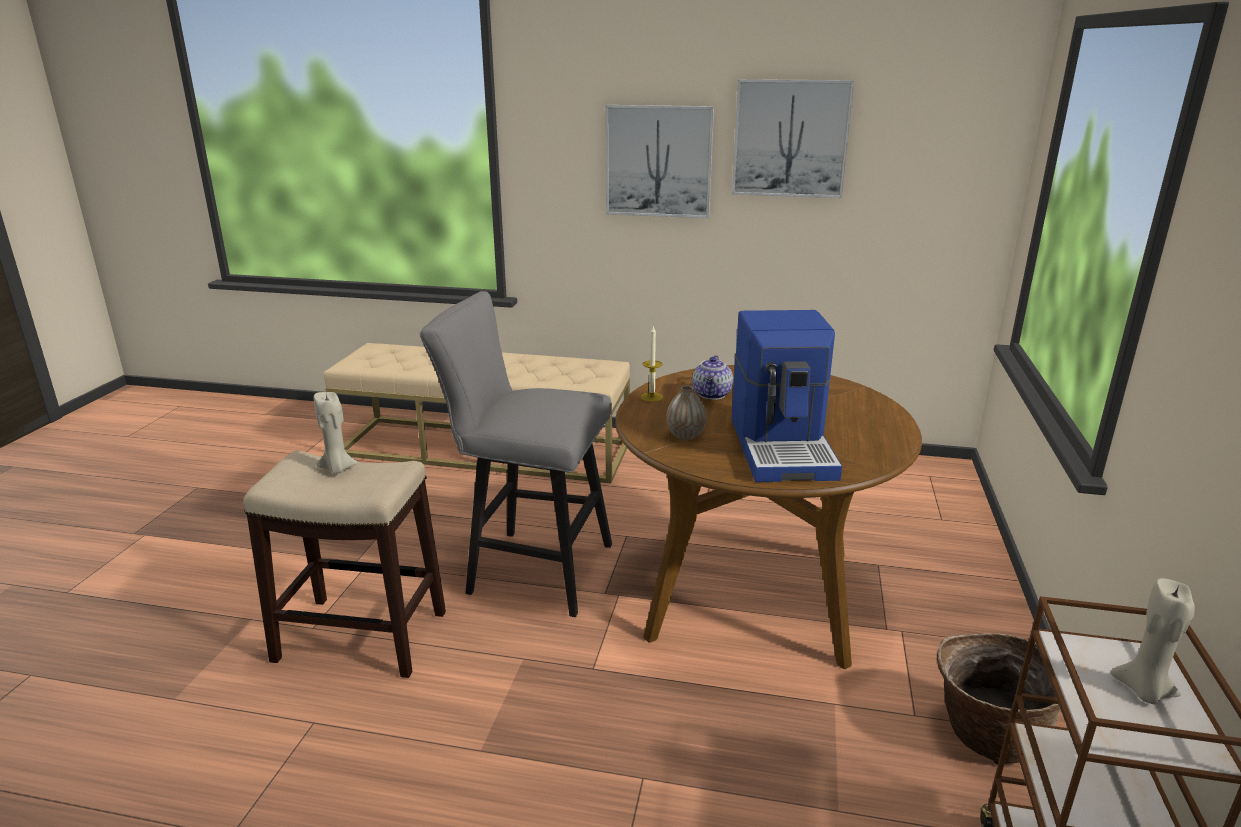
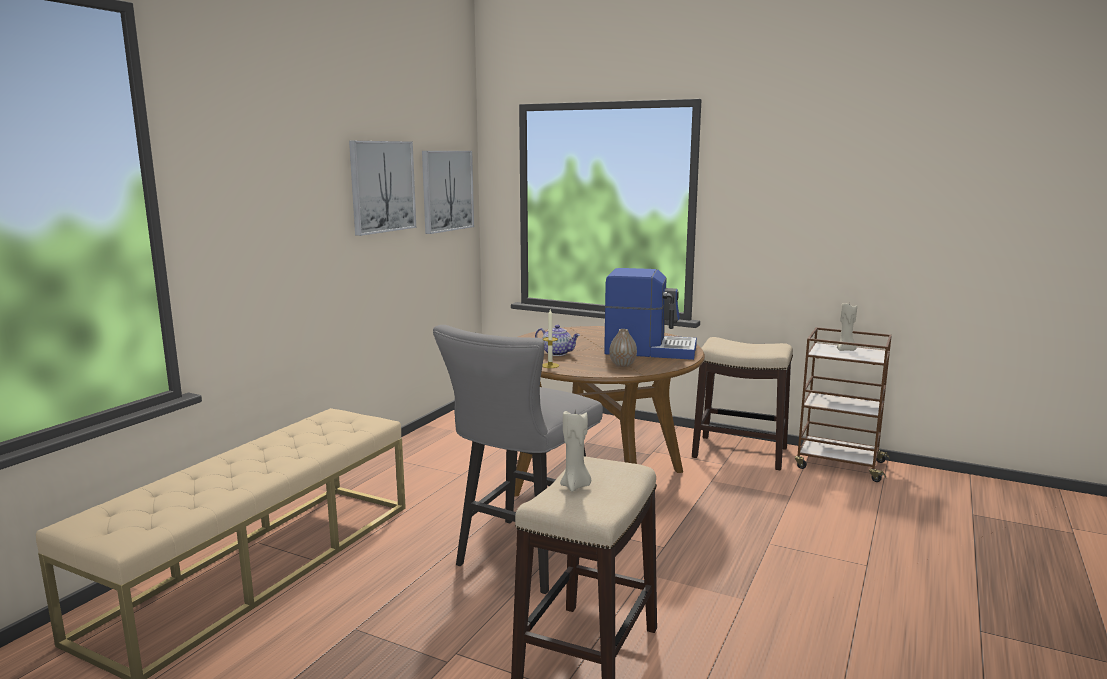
camera: 75 degrees left, 10 degrees down
(658, 161) = (305, 215): picture -> picture (447, 190)
(987, 734) = (738, 452): basket -> stool

